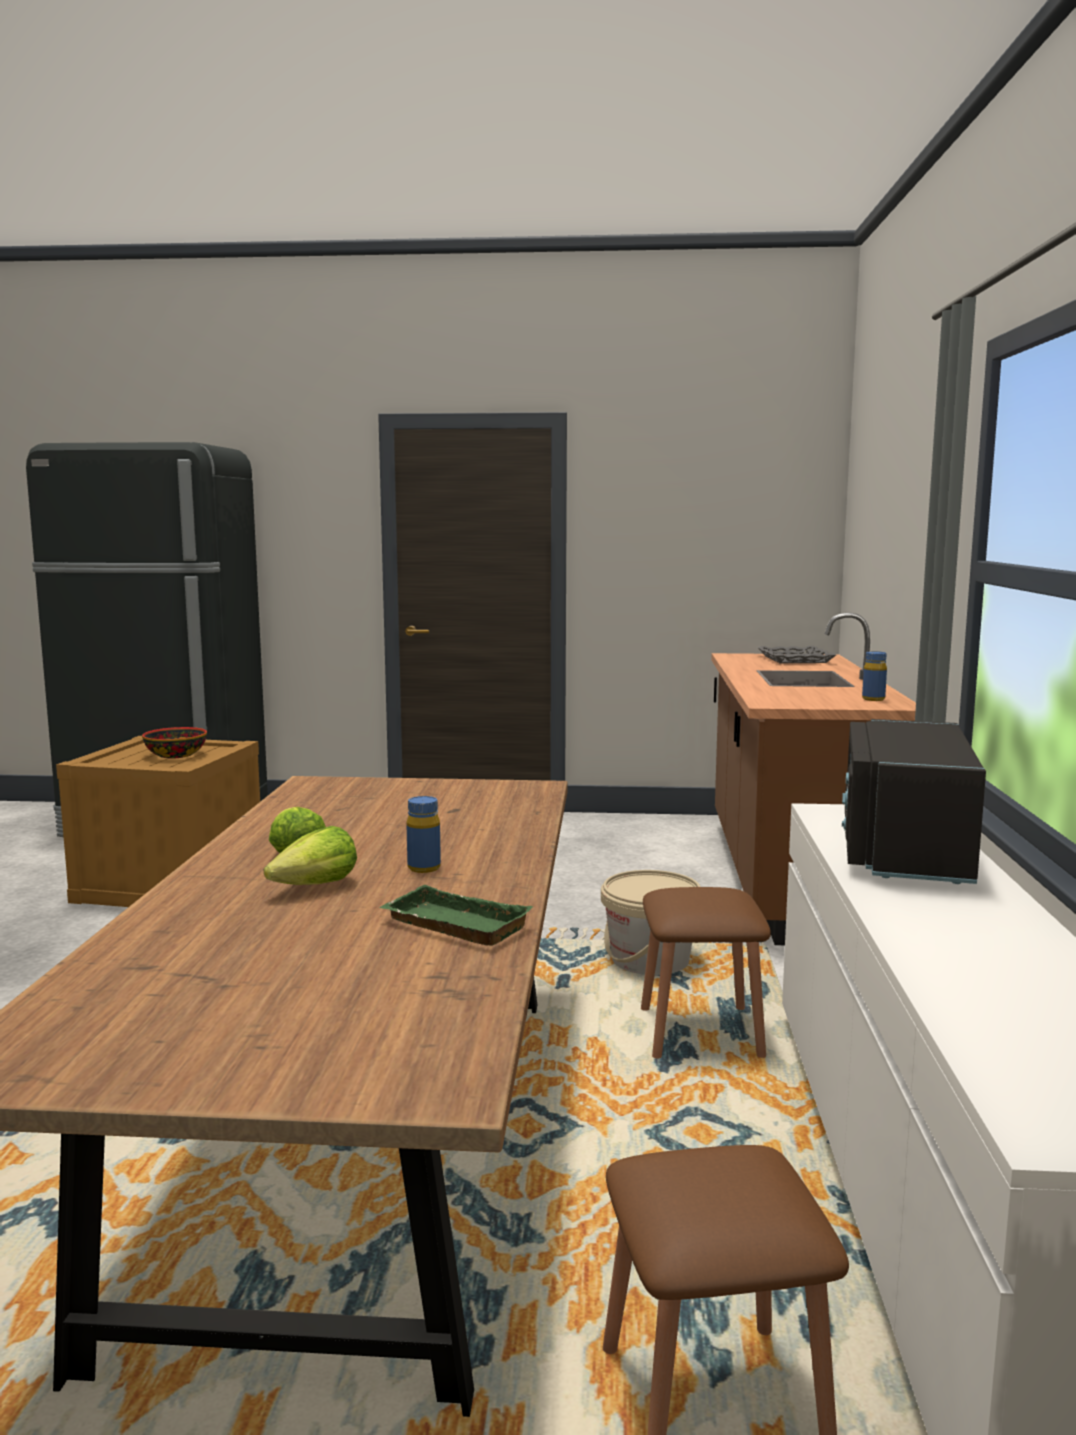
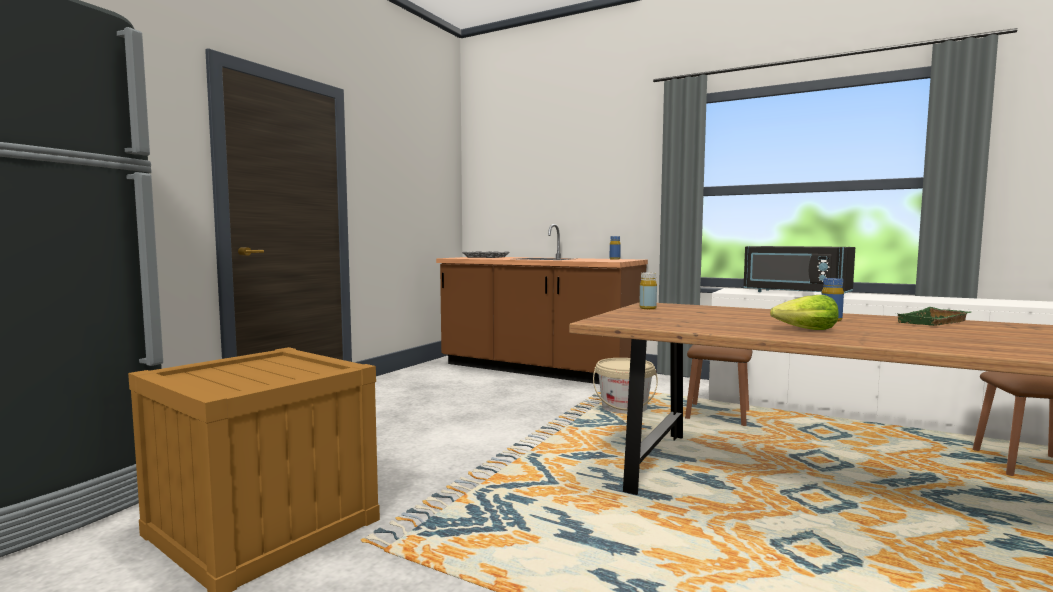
camera: 65 degrees left, 5 degrees down
(176, 755) = (266, 370): bowl -> none
(316, 886) = (876, 330): lettuce -> none
(473, 788) = (647, 308): none -> yellow bottle

